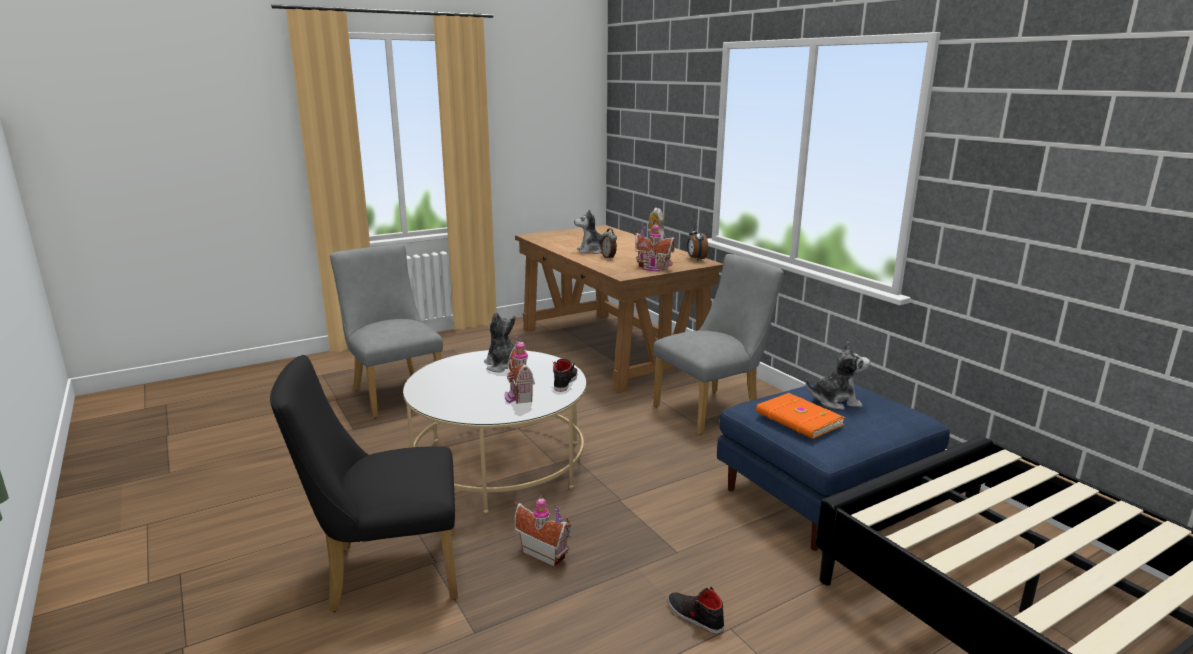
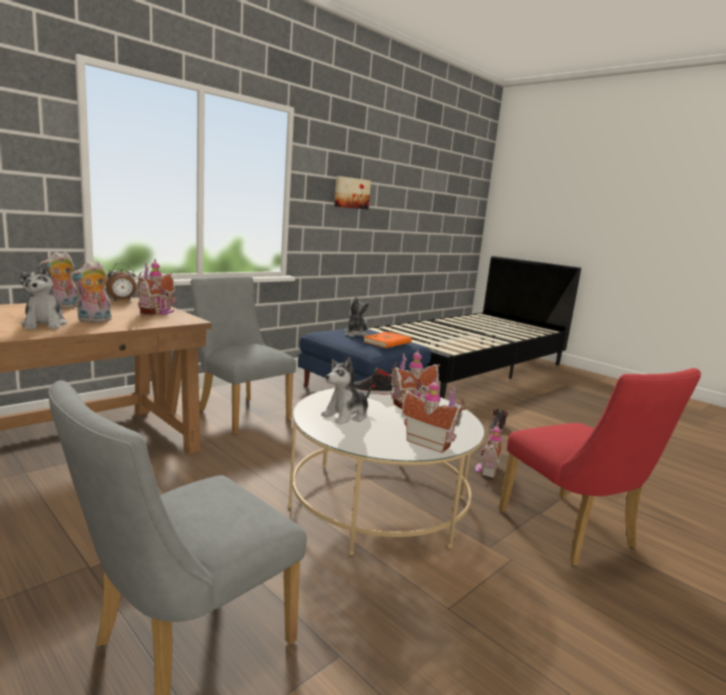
camera: 105 degrees left, 5 degrees down
(384, 573) = (573, 534): black chair -> red chair
(432, 389) = (429, 442): none -> toy house
(609, 257) = (94, 321): alarm clock -> plush toy
(1060, 172) = (351, 193): none -> picture

